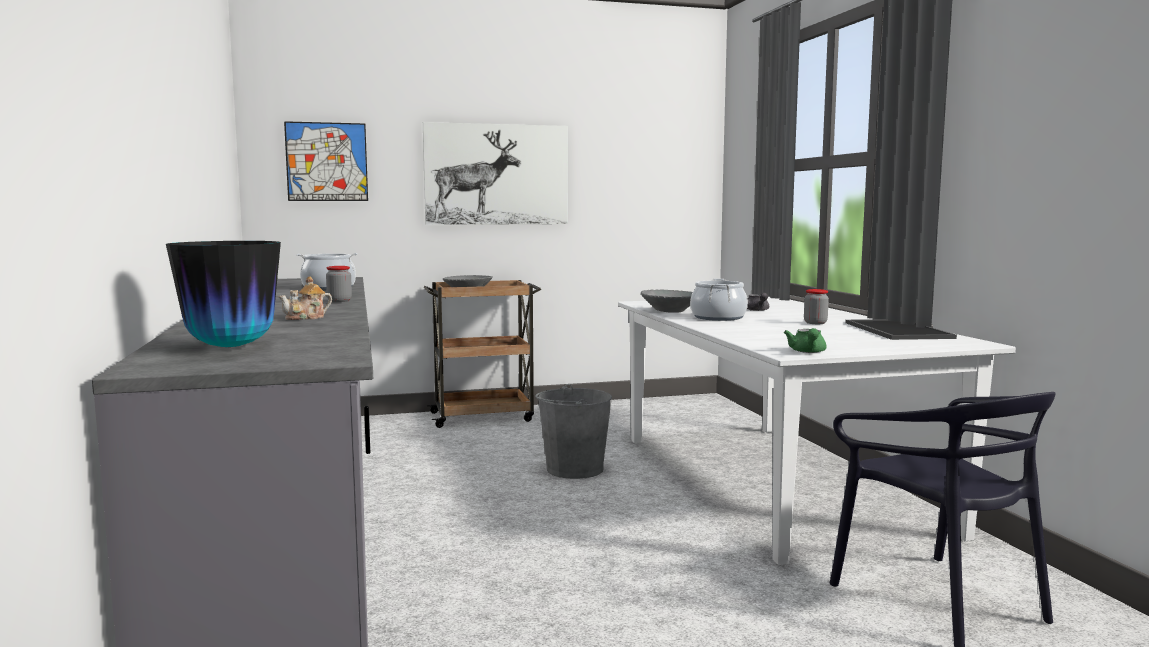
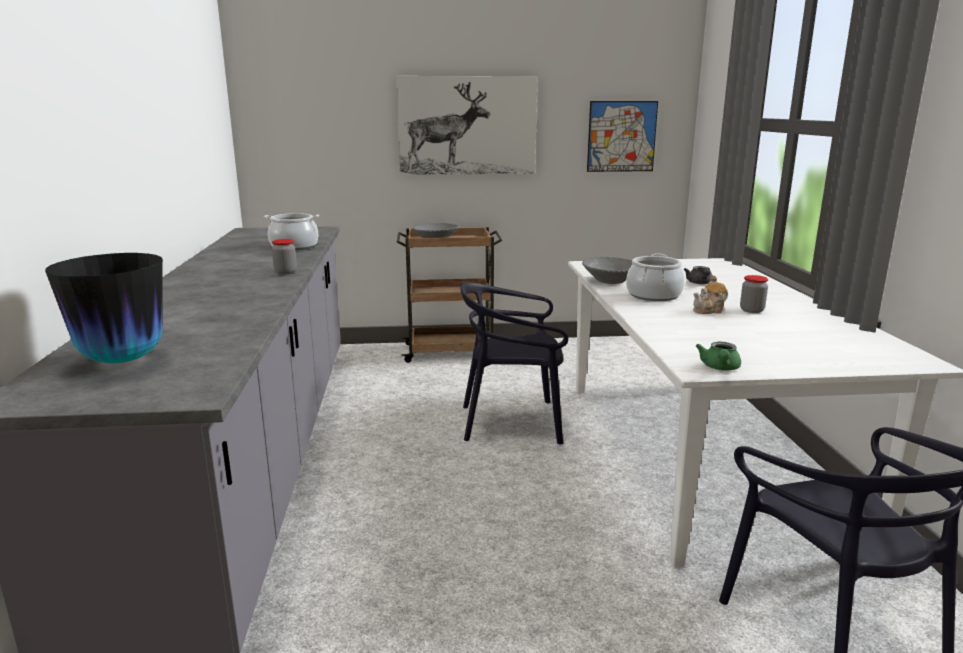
camera: 10 degrees right, 10 degrees up
(306, 318) = (232, 304): teapot -> teapot (709, 310)
(327, 162) = (309, 116): picture -> picture (621, 136)
(574, 469) = (512, 422): grey bucket -> black chair
(895, 330) = (834, 329): tray -> none

